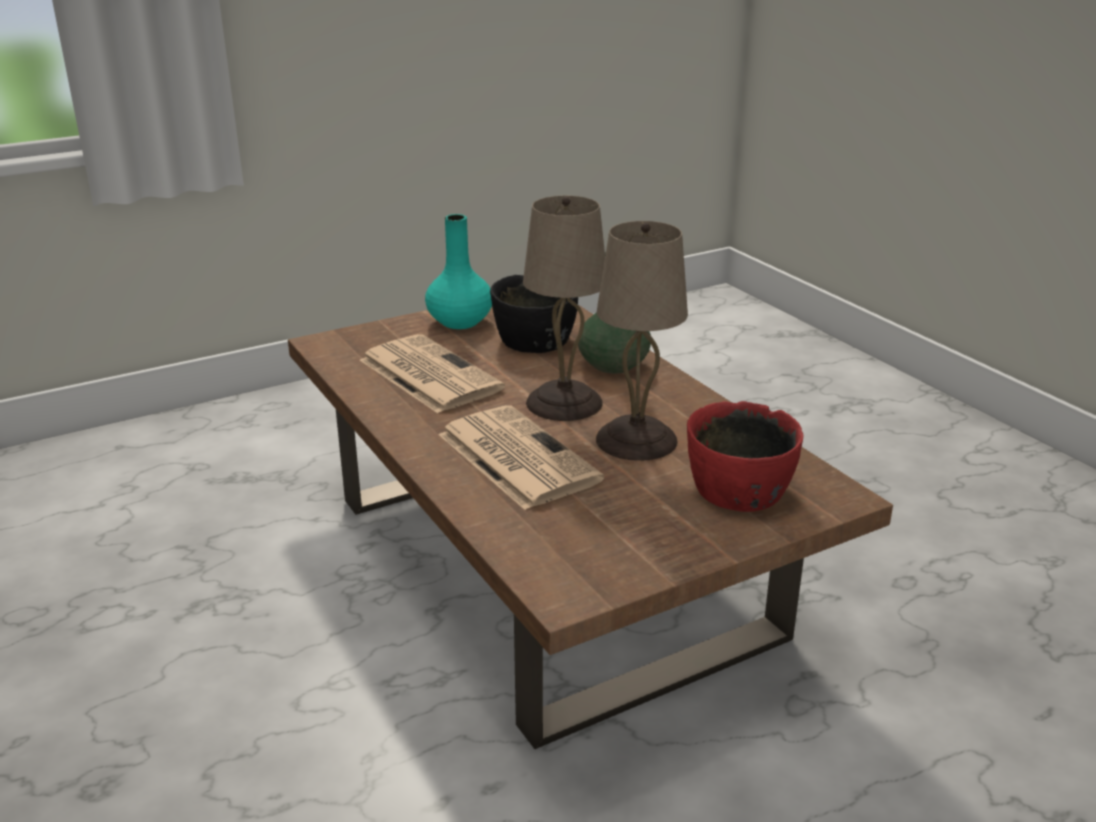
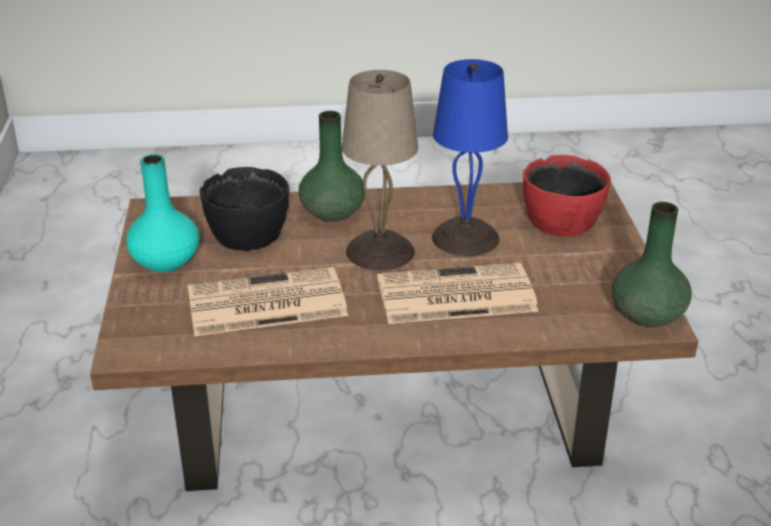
camera: 65 degrees left, 5 degrees up
(577, 584) = (647, 314): none -> green vase
(635, 439) = (463, 238): beige table lamp -> blue table lamp

